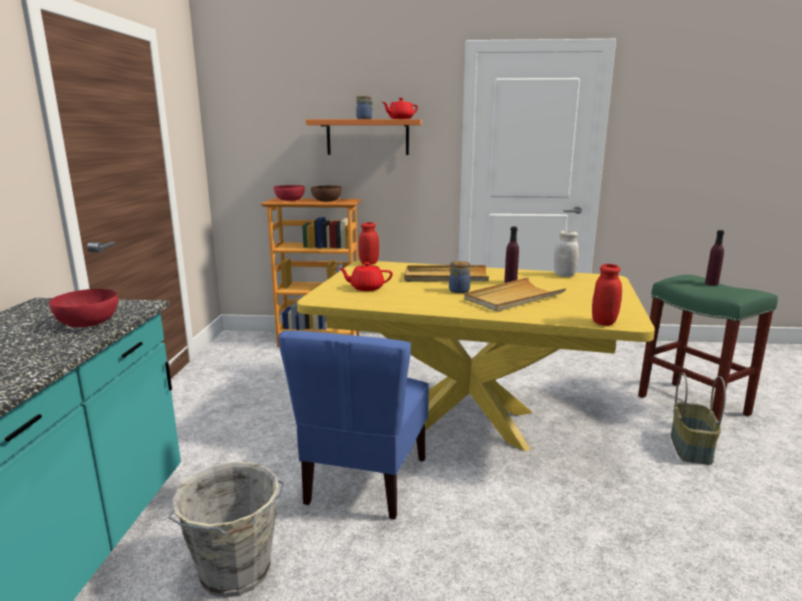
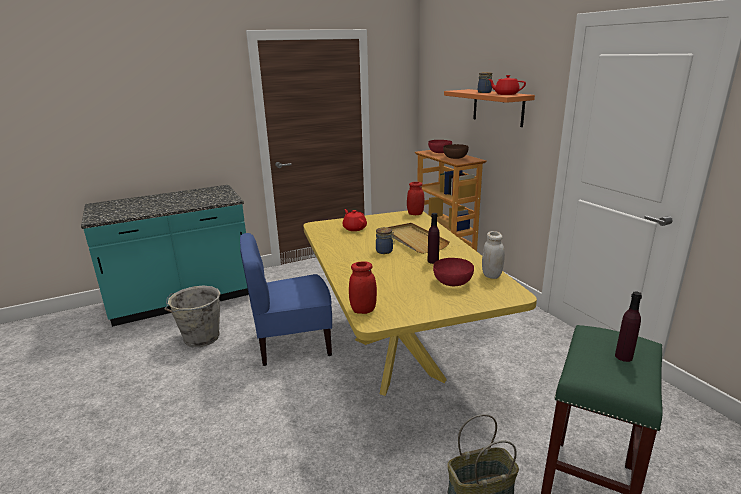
camera: 60 degrees right, 5 degrees up
(89, 323) = (201, 201): red bowl -> red bowl (453, 282)
(513, 298) = (388, 270): beige tray -> none

